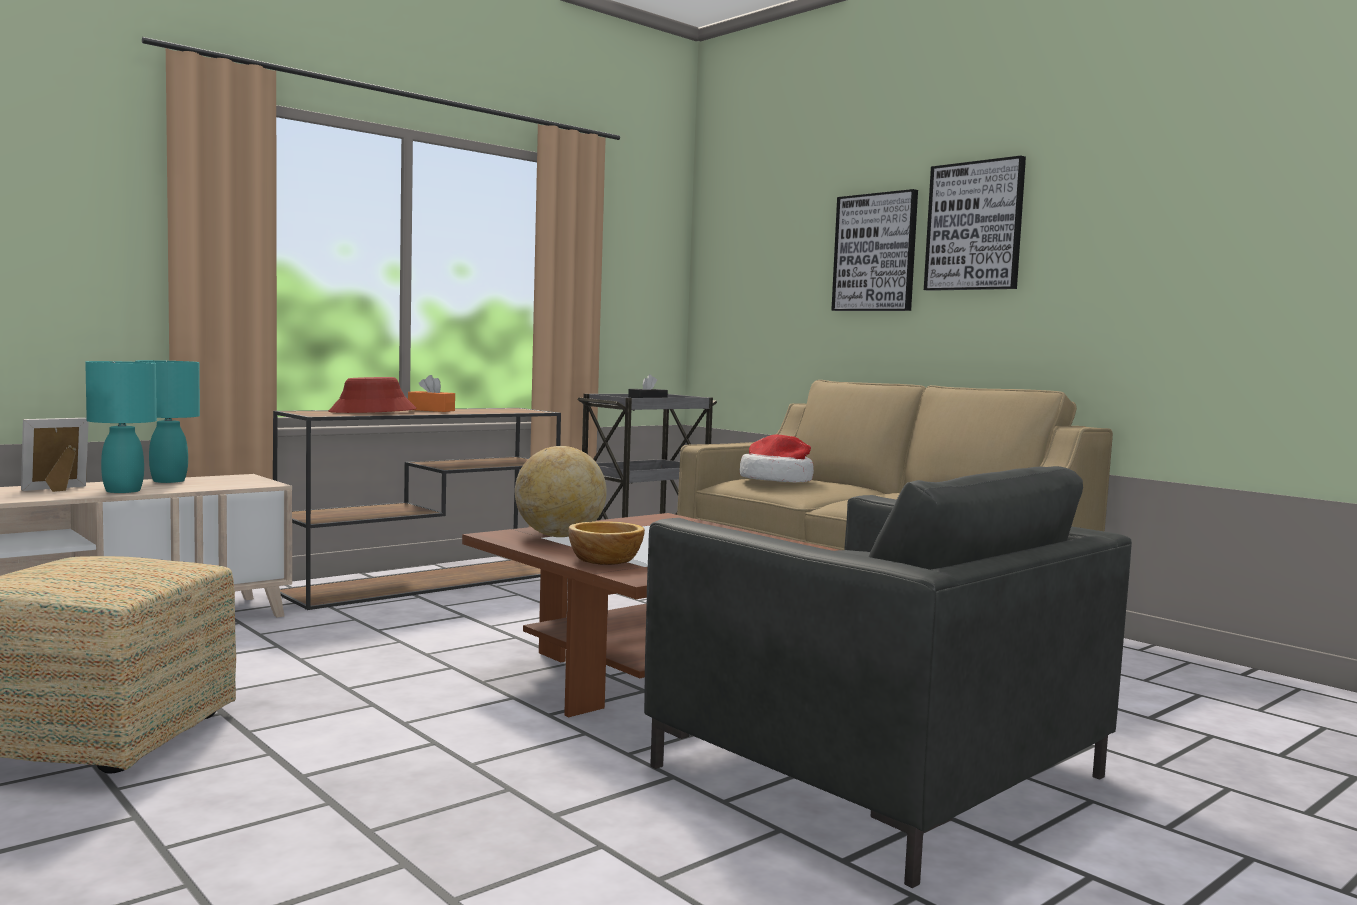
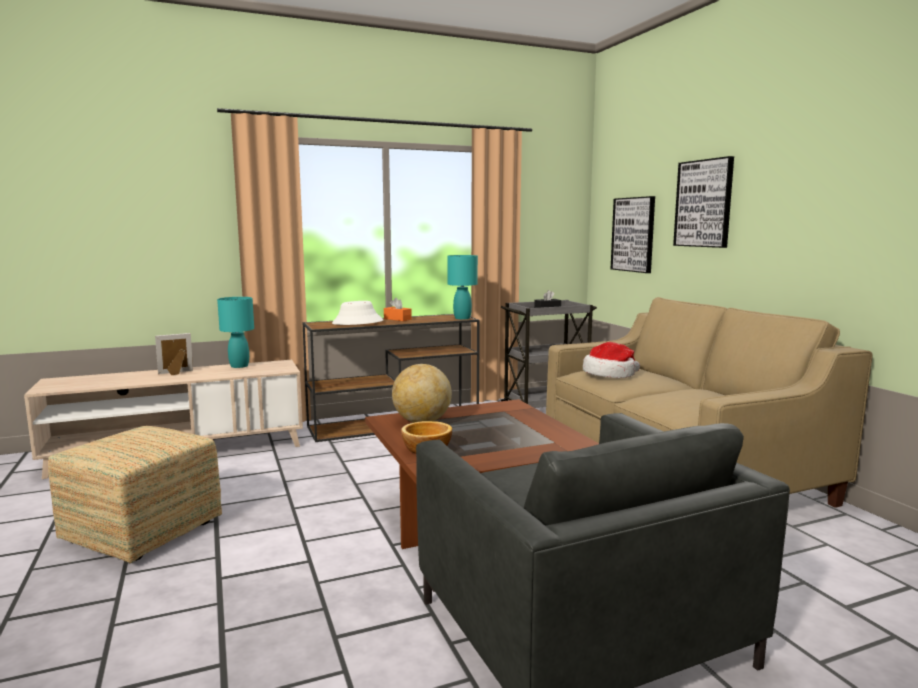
camera: 20 degrees right, 5 degrees up
(122, 491) = (206, 375): turquoise table lamp -> turquoise table lamp (462, 318)
(372, 412) = (357, 322): red hat -> white hat
(975, 226) = (774, 184): picture -> picture (633, 234)

